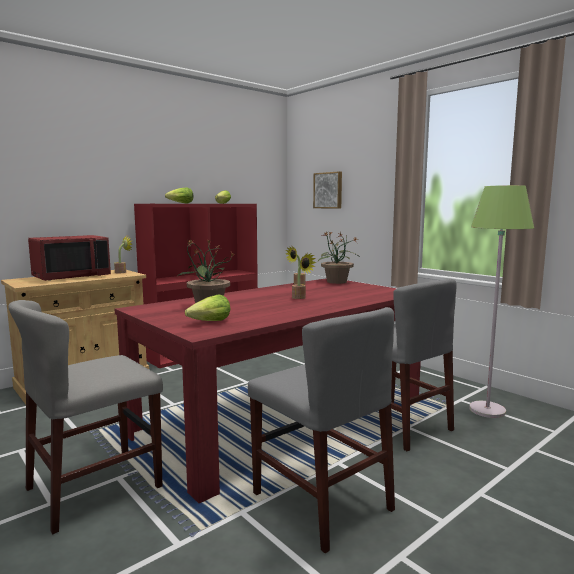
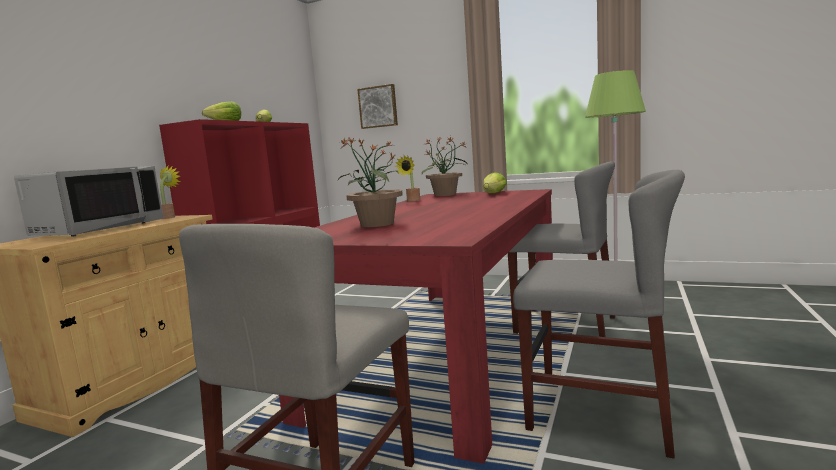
camera: 25 degrees left, 0 degrees up
(71, 276) = (99, 229): red microwave -> grey microwave
(210, 322) = (429, 232): lettuce -> lettuce (494, 193)
(301, 298) = (454, 206): potted plant -> none

